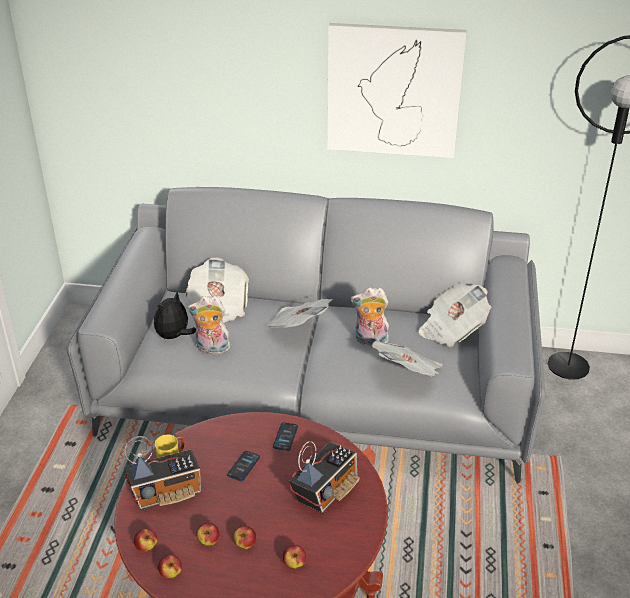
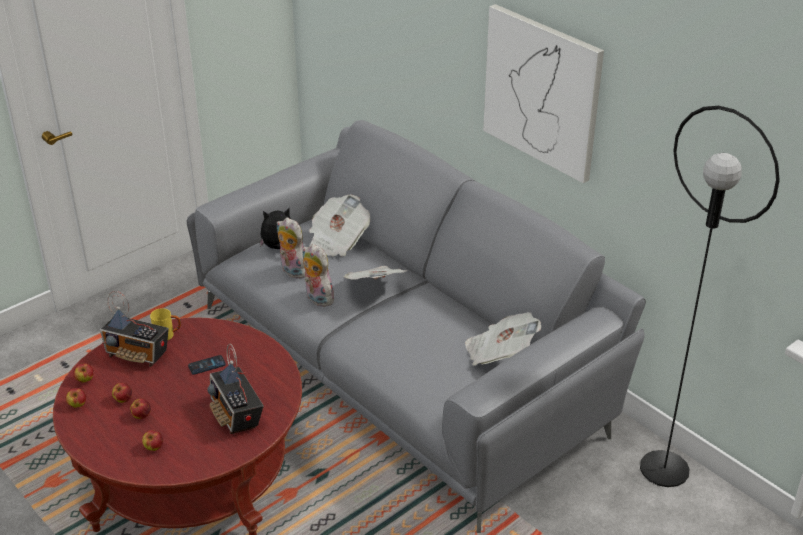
camera: 40 degrees right, 0 degrees up
(285, 437) = (260, 362): phone -> none
(326, 492) = (236, 415): radio -> radio turned 75 degrees clockwise
(370, 341) = (417, 326): plush toy -> plush toy (317, 298)
(408, 373) = (411, 367): newspaper -> none

